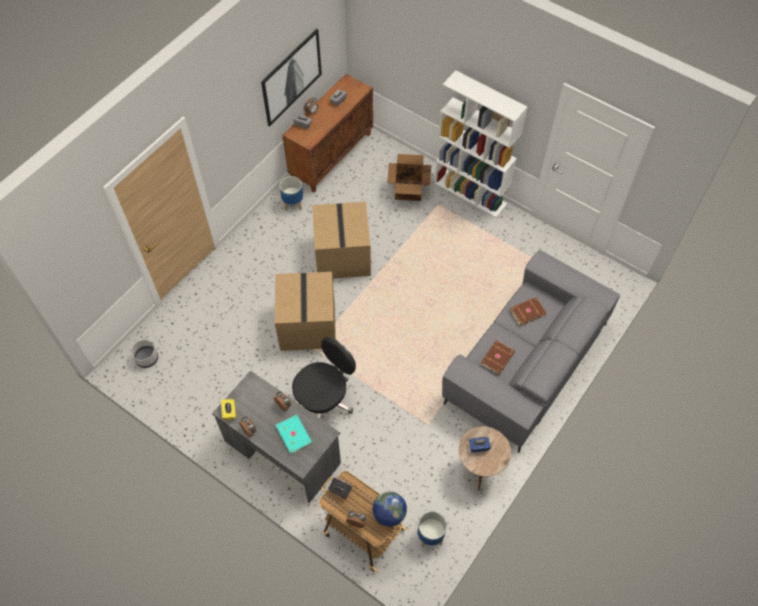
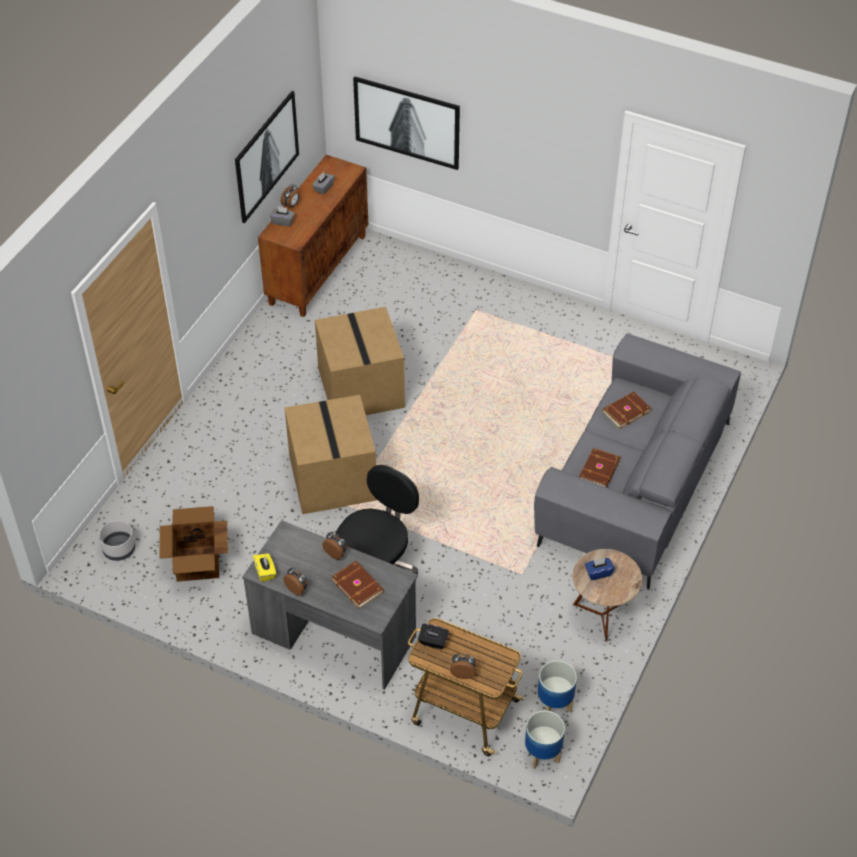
camera: 10 degrees left, 10 degrees down
(293, 203) = (278, 334): planter -> planter (542, 753)
(294, 434) = (358, 585): turquoise book -> brown book
(389, 514) = (503, 658): globe -> none
(403, 60) = (407, 121): none -> picture
(408, 190) = (432, 298): cardboard box -> cardboard box (197, 564)
(471, 193) = (517, 291): white bookcase -> none

